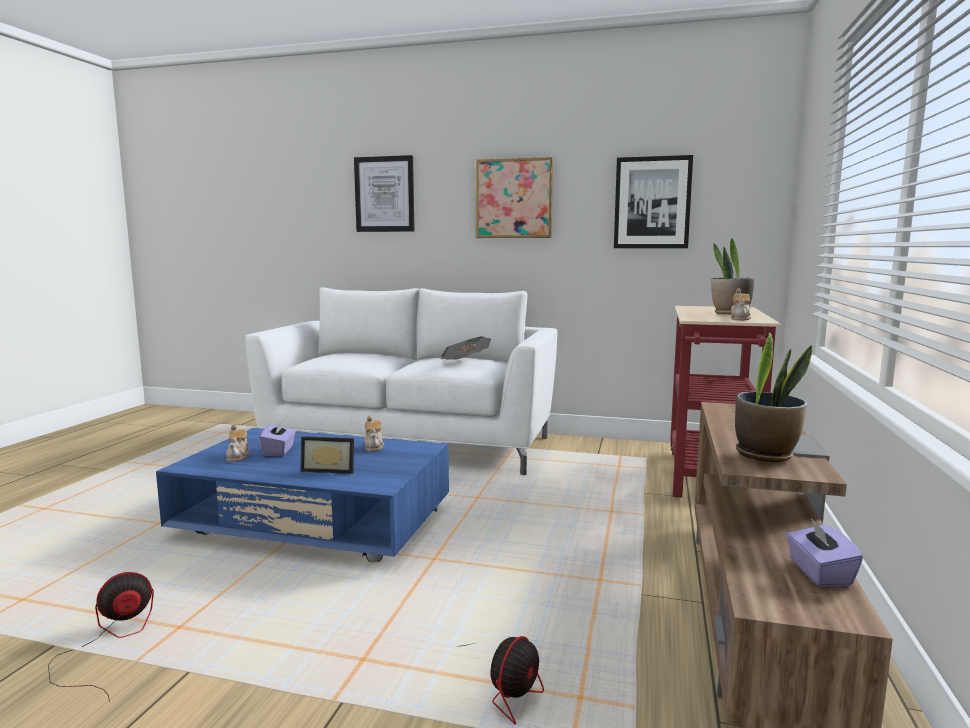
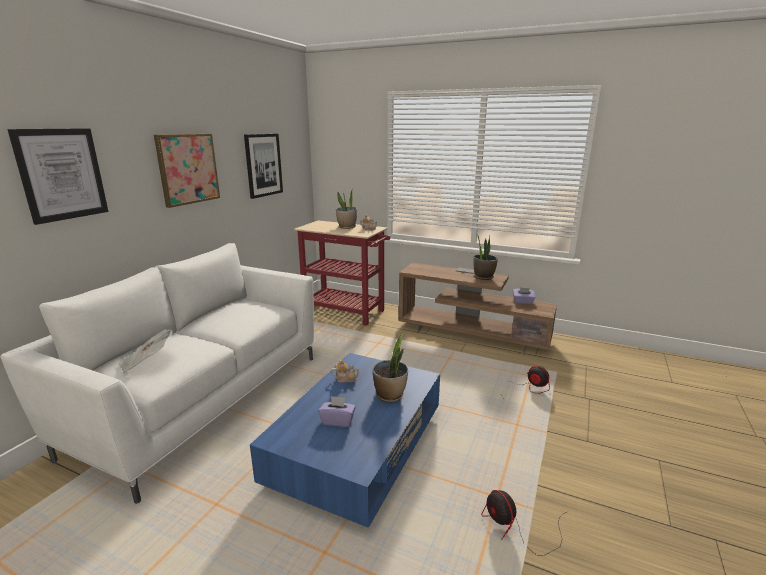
camera: 80 degrees left, 10 degrees up
(238, 456) = (344, 441): teapot -> none
(330, 469) = (390, 395): picture frame -> potted plant
(465, 363) = (252, 309): newspaper -> newspaper (147, 363)

